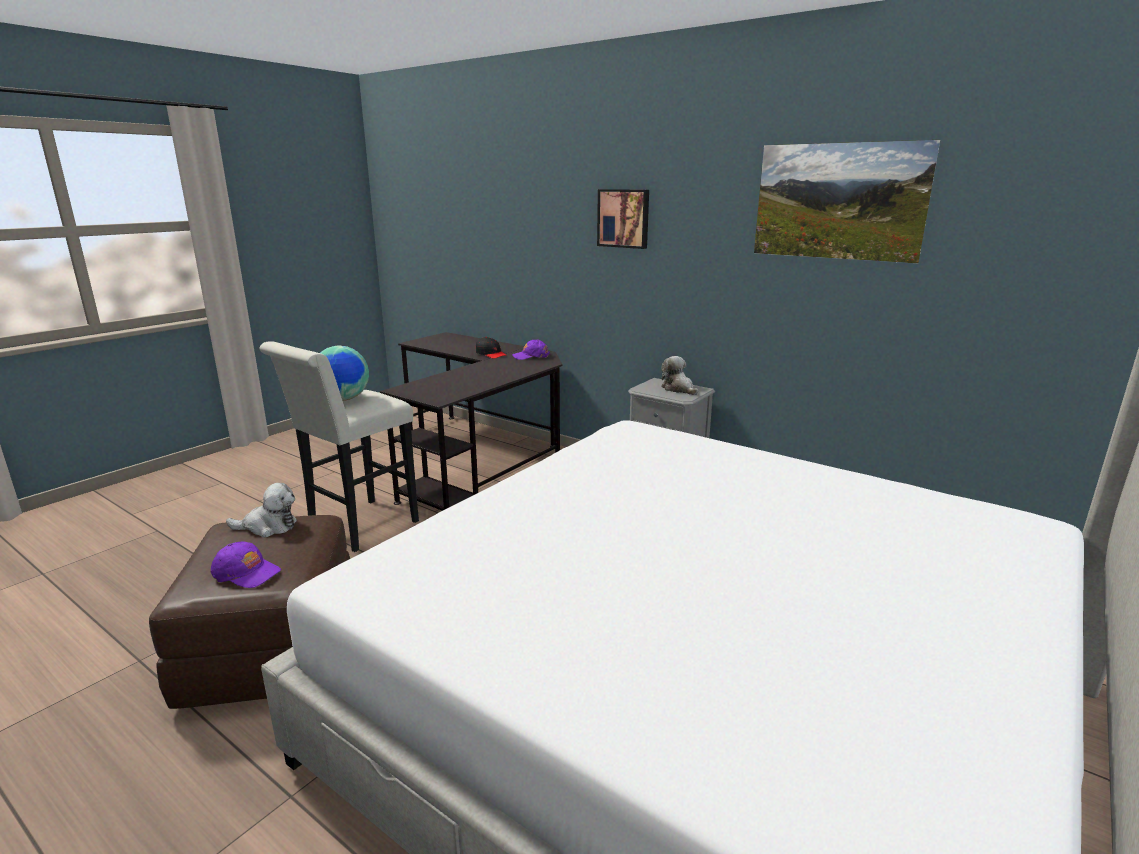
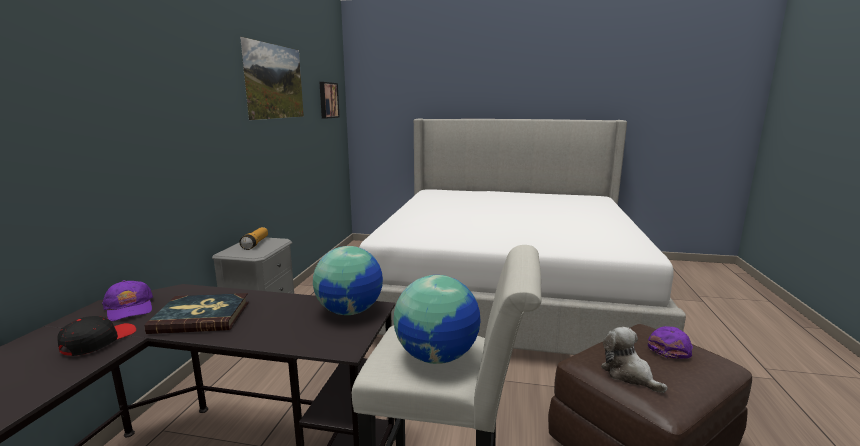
camera: 115 degrees left, 5 degrees down
(246, 572) = (670, 348): purple cap -> purple cap turned 45 degrees clockwise
(444, 394) = (350, 311): none -> globe
(493, 367) = (201, 317): none -> book
(624, 218) = (149, 95): picture -> picture (327, 100)
(678, 389) = (255, 244): plush toy -> flashlight

